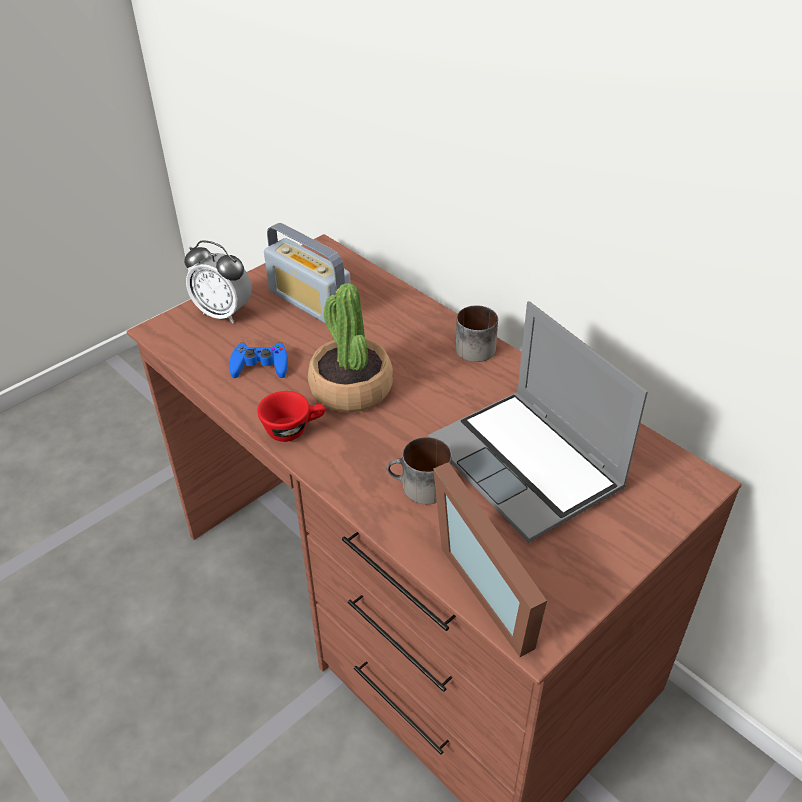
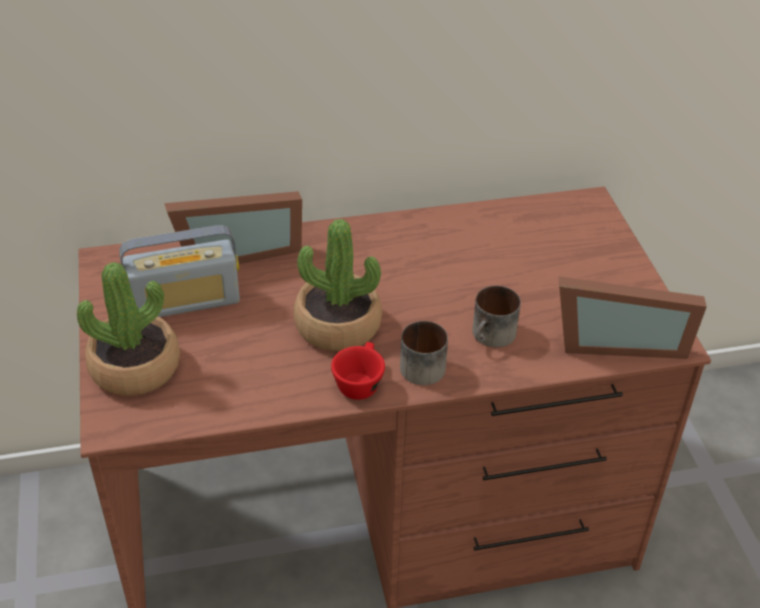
camera: 60 degrees left, 0 degrees up
(224, 313) = (135, 367): alarm clock -> potted plant
(260, 366) = (248, 371): blue game controller -> none
(389, 300) = (237, 252): none -> picture frame
(477, 345) = (353, 231): mug -> mug (418, 365)
(528, 466) = (514, 270): laptop -> none

